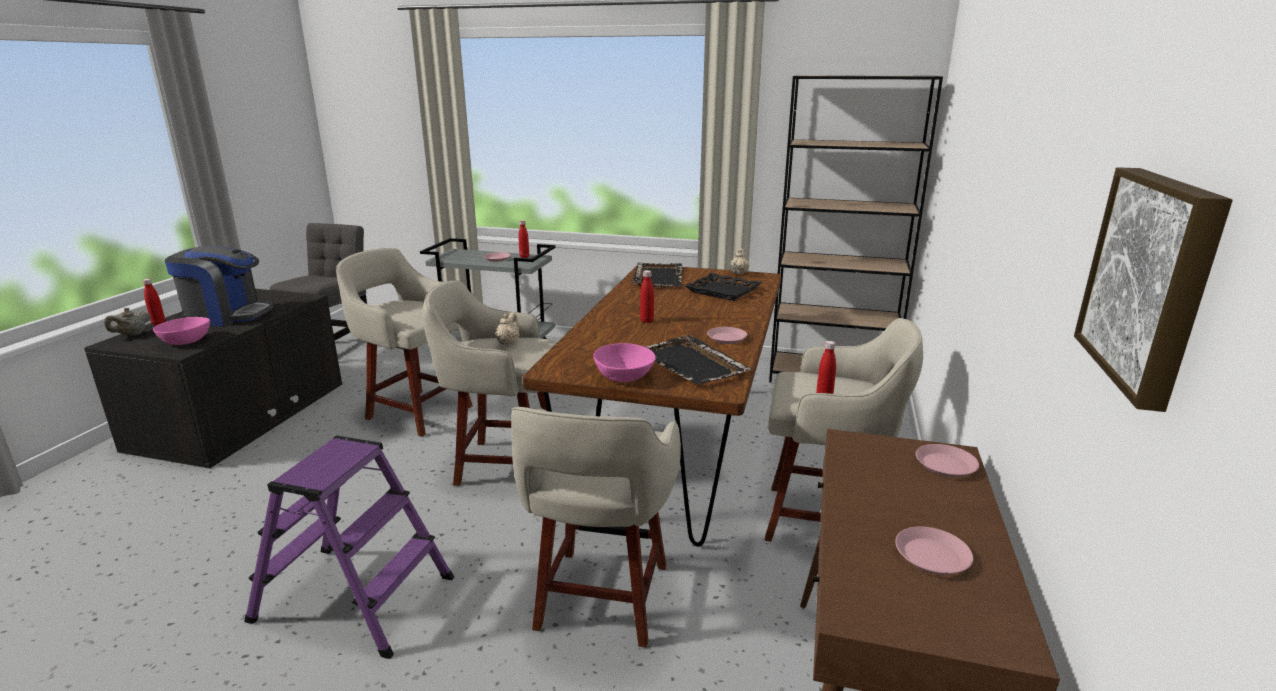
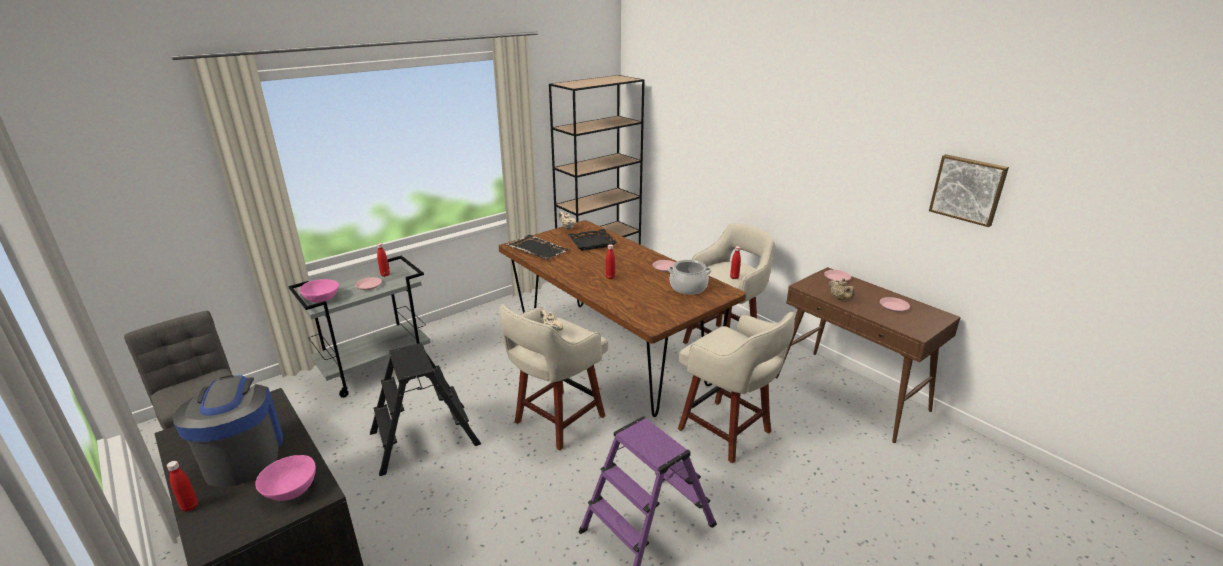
camera: 55 degrees left, 5 degrees up
(132, 335) = (203, 529): beige teapot -> beige teapot (839, 299)
(226, 315) = (243, 455): coffee machine -> coffee machine turned 60 degrees counterclockwise
(416, 411) = (424, 438): beige stool -> black step ladder
(624, 377) = (685, 309): pink bowl -> pink bowl (322, 299)
(692, 364) = (688, 287): black tray -> cooking pot

